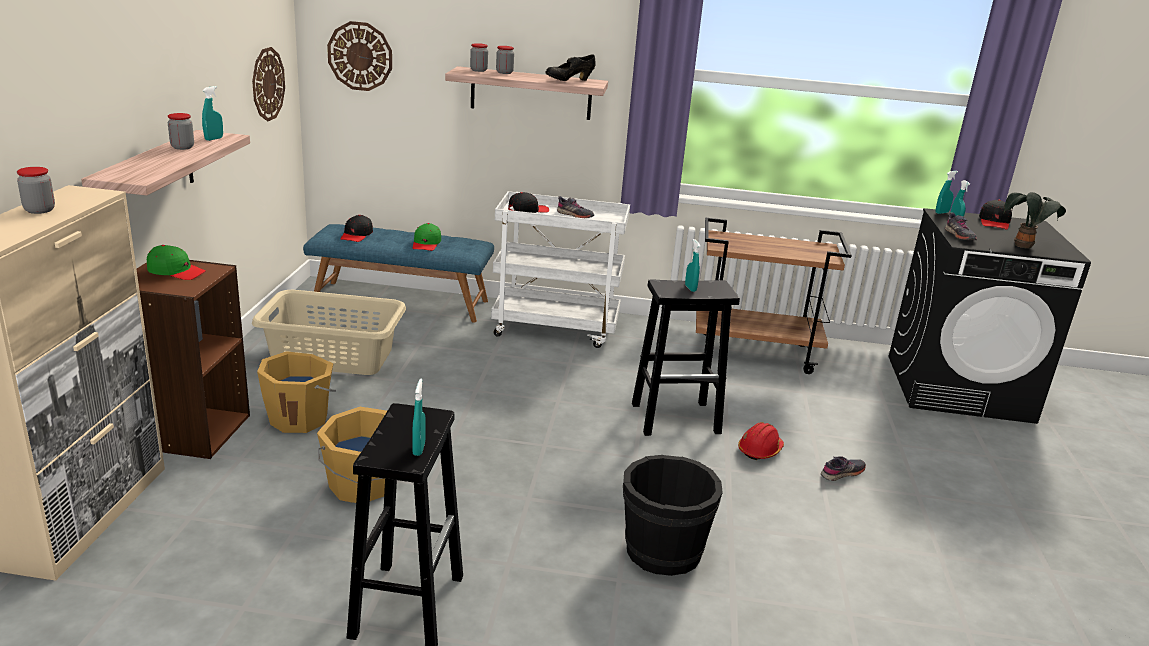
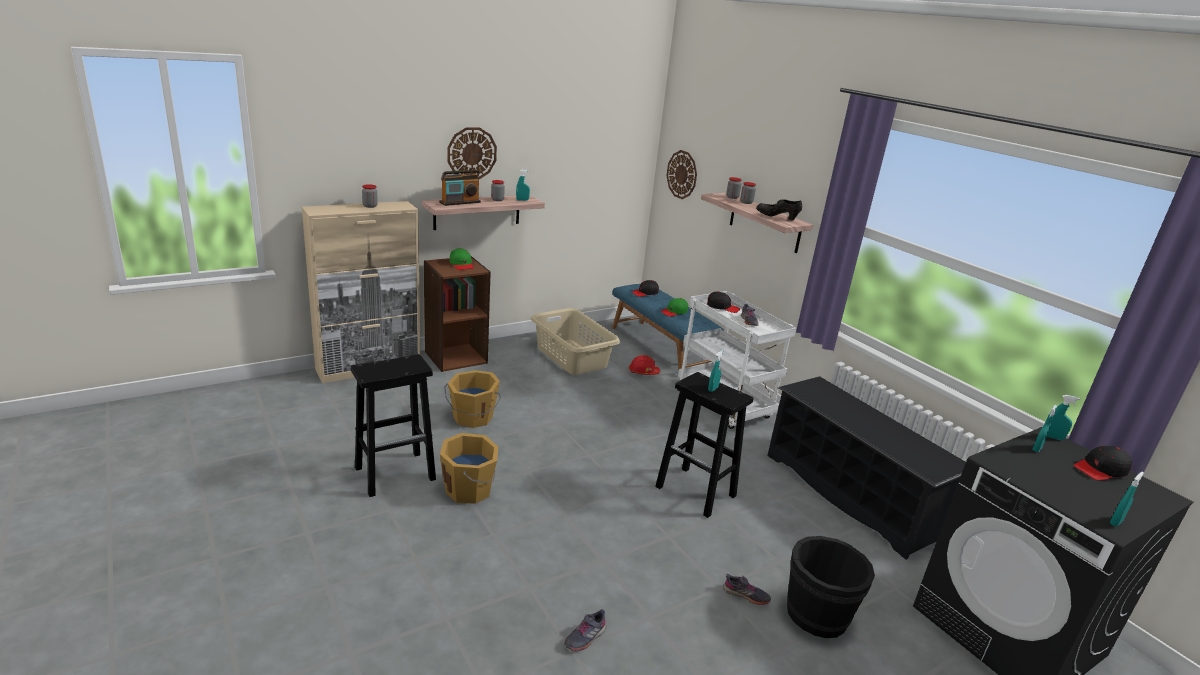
camera: 50 degrees right, 0 degrees up
(147, 165) = (460, 202): none -> radio
(267, 84) = (613, 180): wall clock -> wall clock (471, 153)
(300, 418) = (504, 375): orange bucket -> orange bucket (470, 489)
(419, 449) = (383, 374): turquoise spray bottle -> turquoise spray bottle (1116, 522)
(663, 551) = (540, 541): black bucket -> black bucket (817, 614)
(756, 353) = (849, 495): brown cart -> black shoe rack
(760, 450) = (714, 543): red hard hat -> red hard hat (643, 372)
(959, 236) = (1007, 456): grey shoe -> grey shoe (585, 637)
(1023, 247) = (1063, 496): potted plant -> none

